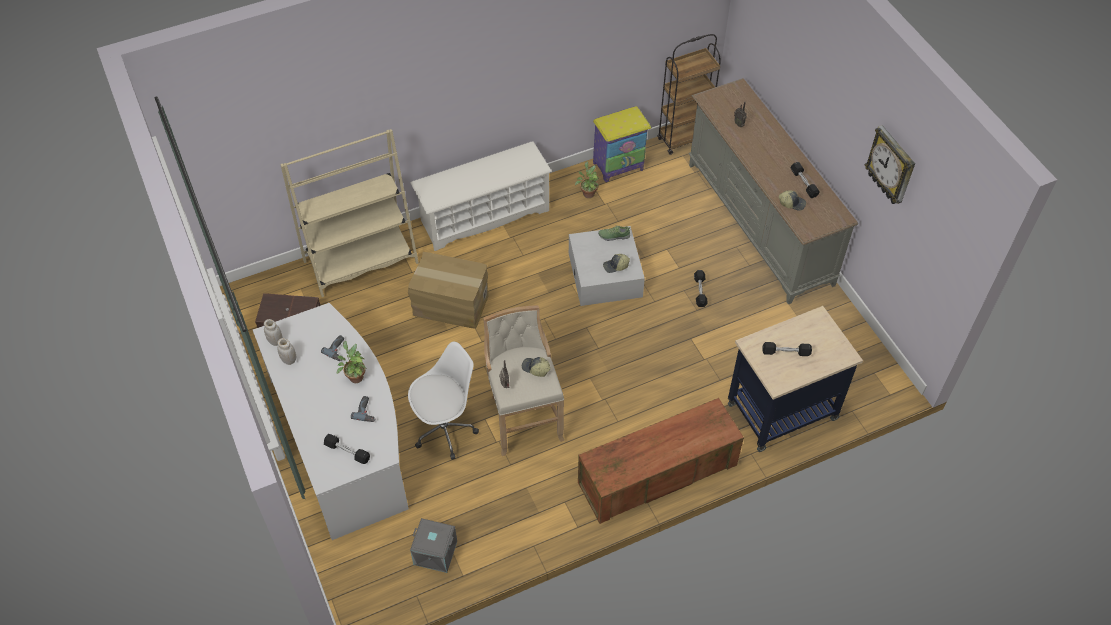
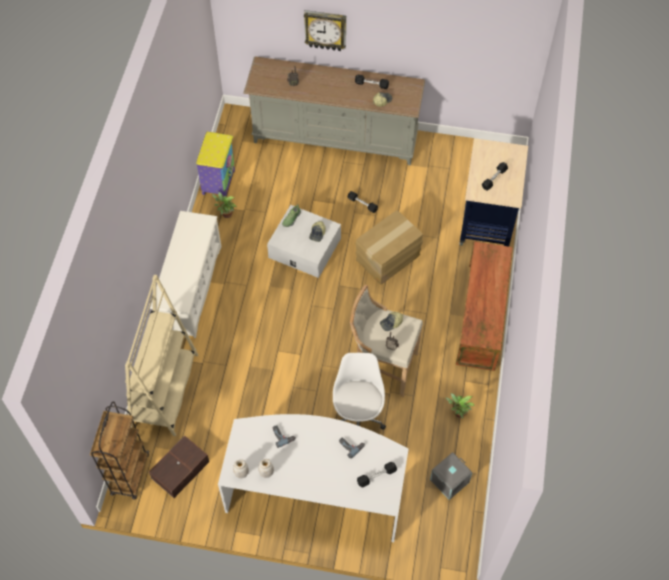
camera: 55 degrees left, 5 degrees up
(355, 376) = (315, 437): potted plant -> potted plant (458, 413)
(450, 304) = (252, 355): cardboard box -> cardboard box (388, 258)
(683, 139) = (229, 131): brown cart -> brown cart (130, 475)
(891, 166) = (443, 26): wall clock -> wall clock (325, 30)

